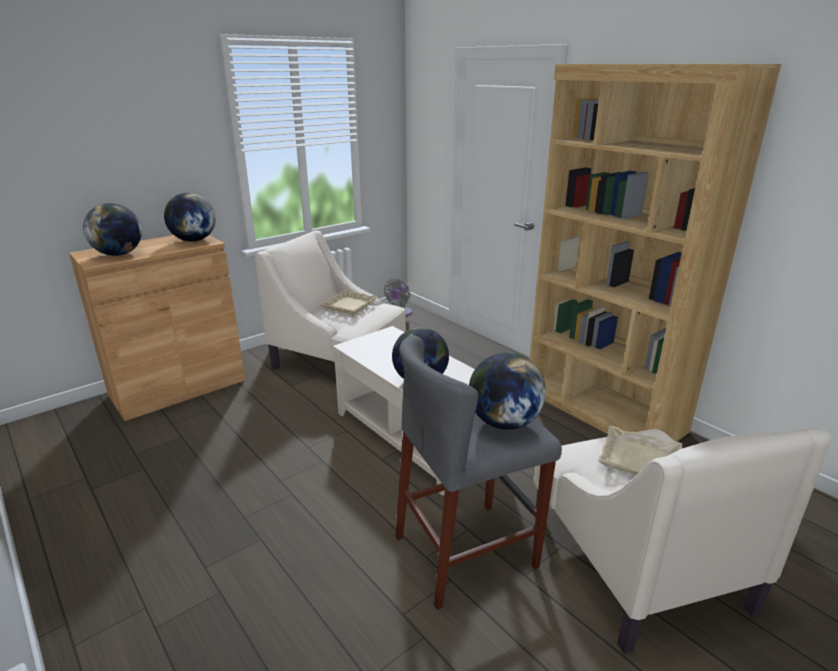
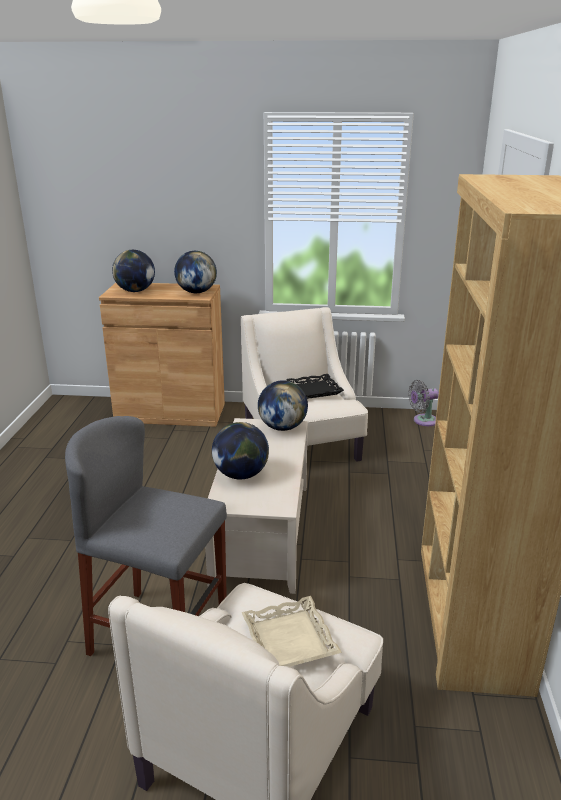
camera: 45 degrees right, 0 degrees up
(349, 306) = (314, 390): beige tray -> black tray
(504, 422) = (163, 524): globe -> globe (282, 427)

